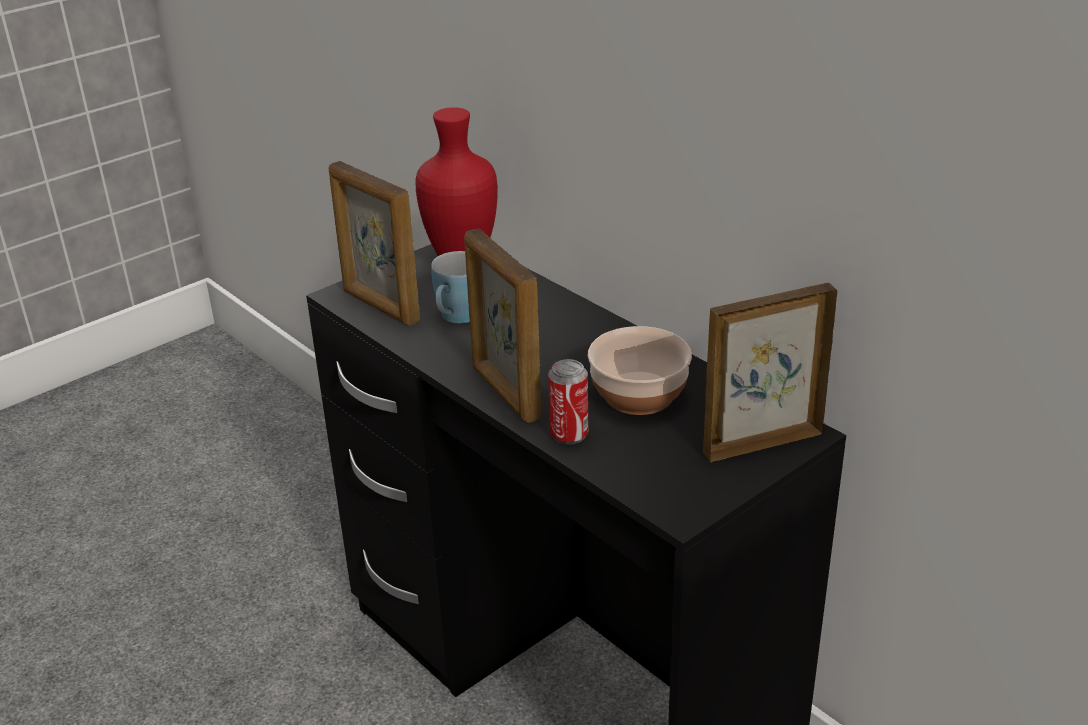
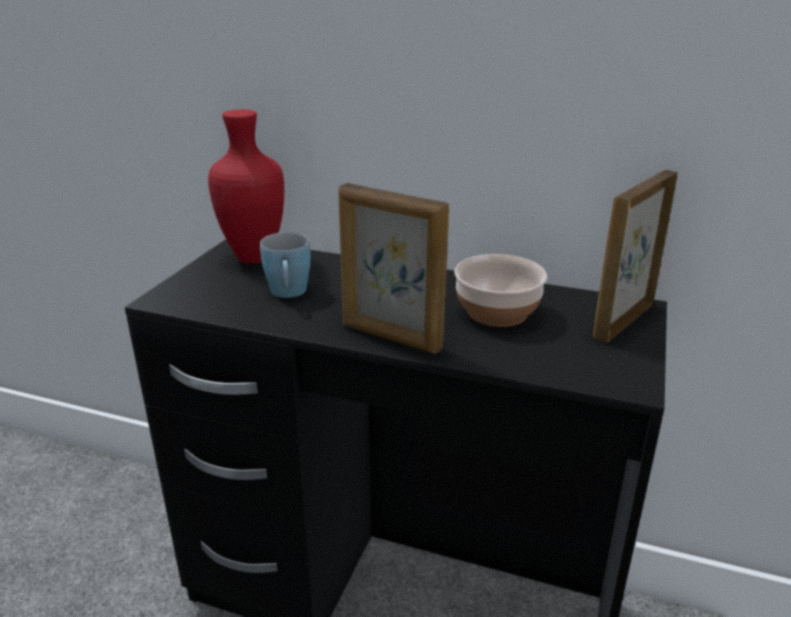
camera: 30 degrees left, 5 degrees down
(380, 307) = (208, 300): picture frame -> none
(569, 434) = (478, 353): can -> none

